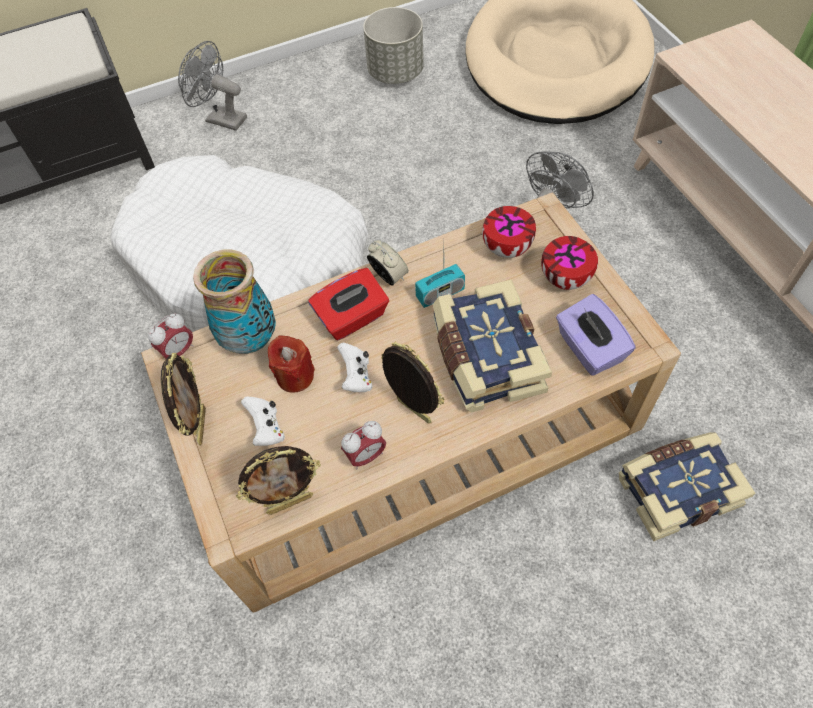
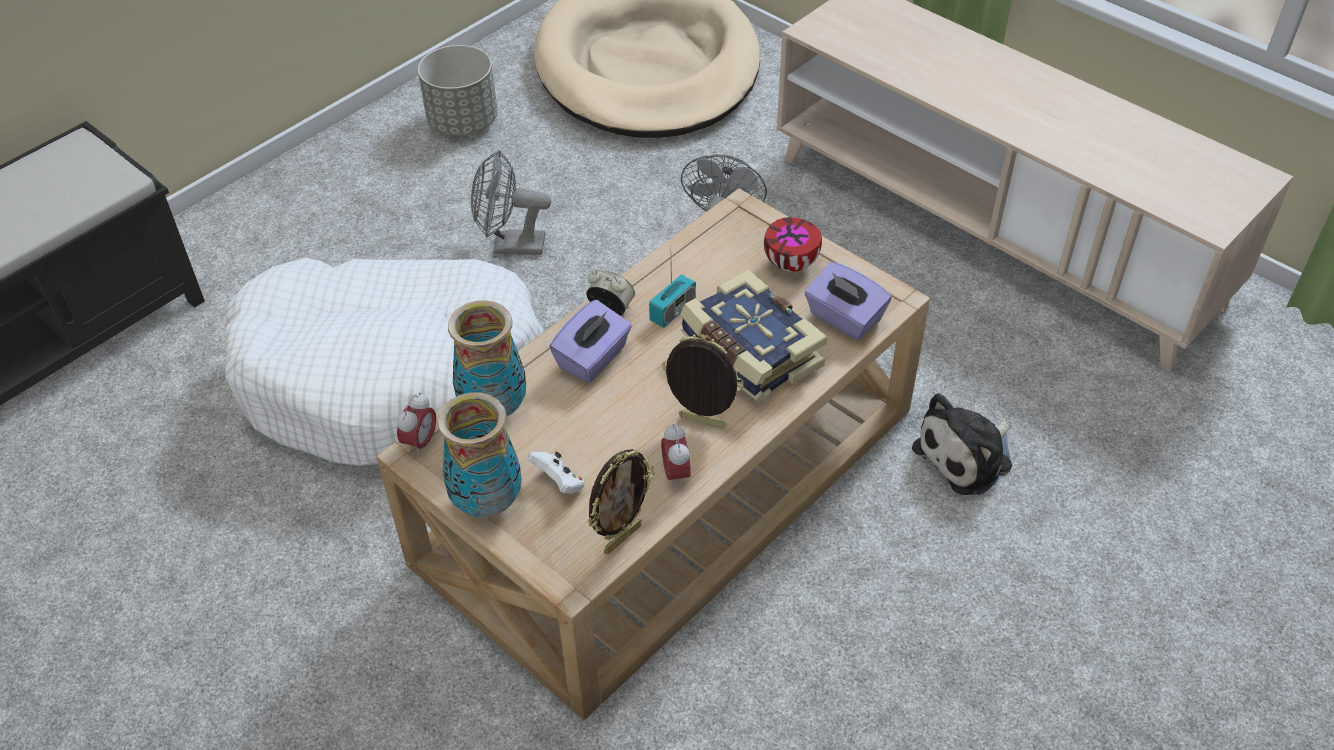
camera: 25 degrees left, 10 degrees down
(200, 425) = (486, 502): picture frame -> vase
(220, 119) = (263, 225): grey fan -> grey fan (510, 246)
(295, 376) = (562, 428): red candle -> none
(352, 318) = (593, 358): red tissue box -> purple tissue box
(356, 377) = (627, 409): white game controller -> none
(366, 456) = (676, 474): alarm clock -> alarm clock turned 135 degrees clockwise
(505, 248) = (718, 251): bowl -> none
(676, 489) = (967, 456): book -> plush toy

